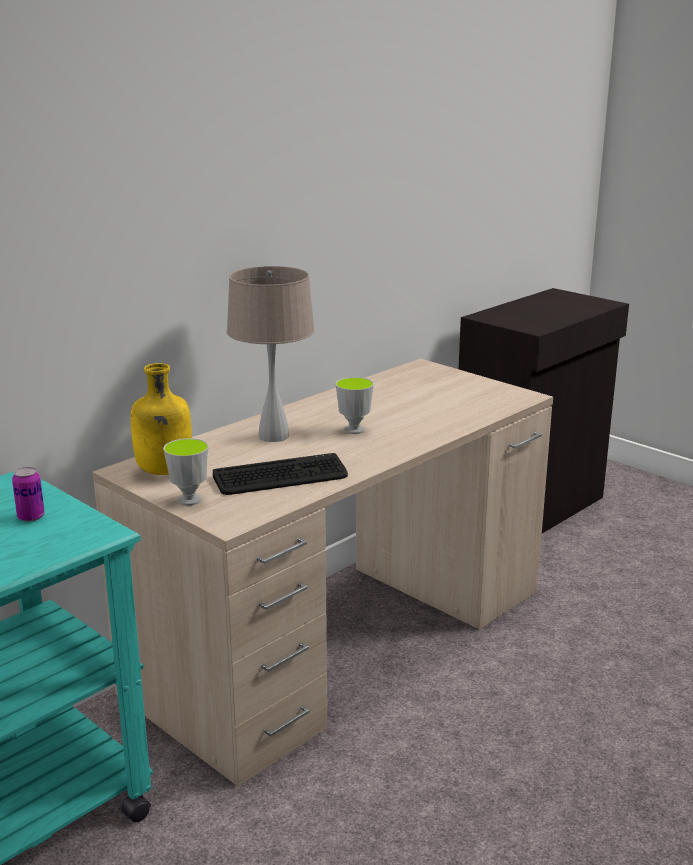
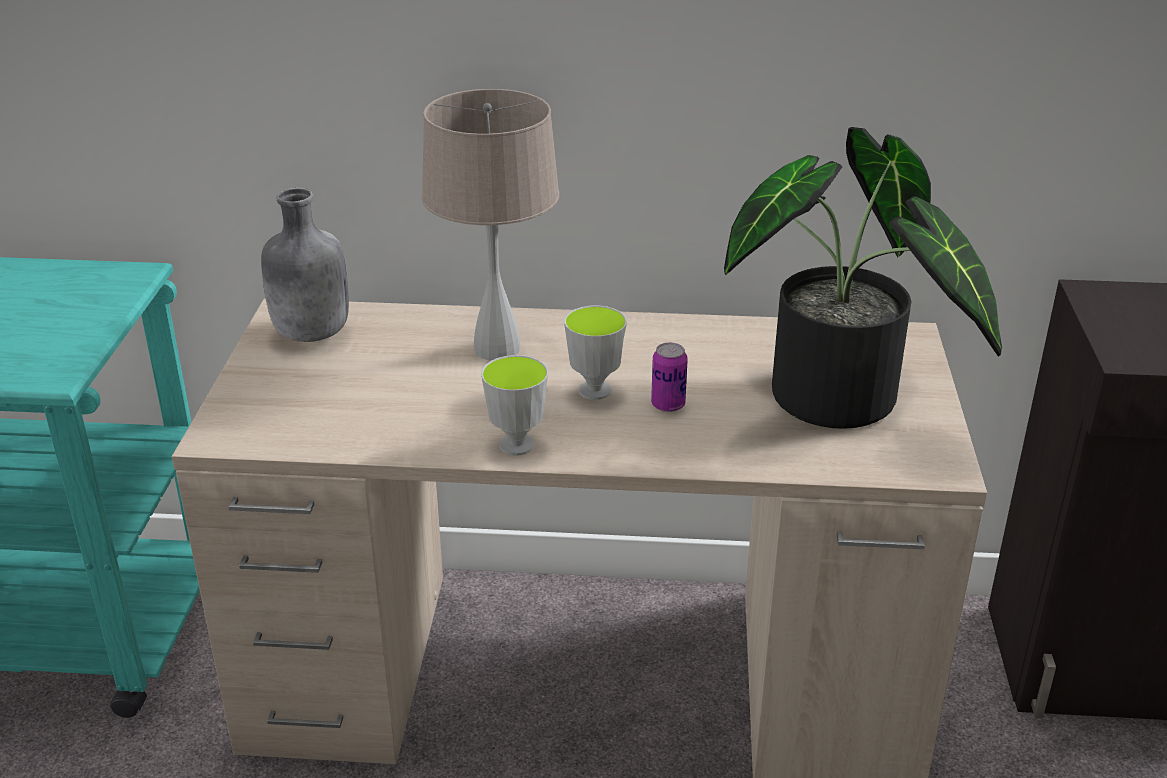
camera: 50 degrees right, 10 degrees up
(31, 517) = (52, 324): can -> can (668, 405)
(164, 471) = (310, 334): yellow bottle -> grey bottle
(189, 500) = (252, 384): cup -> cup (517, 445)
(280, 477) = (383, 408): keyboard -> none
(452, 394) = (839, 406): none -> potted plant

